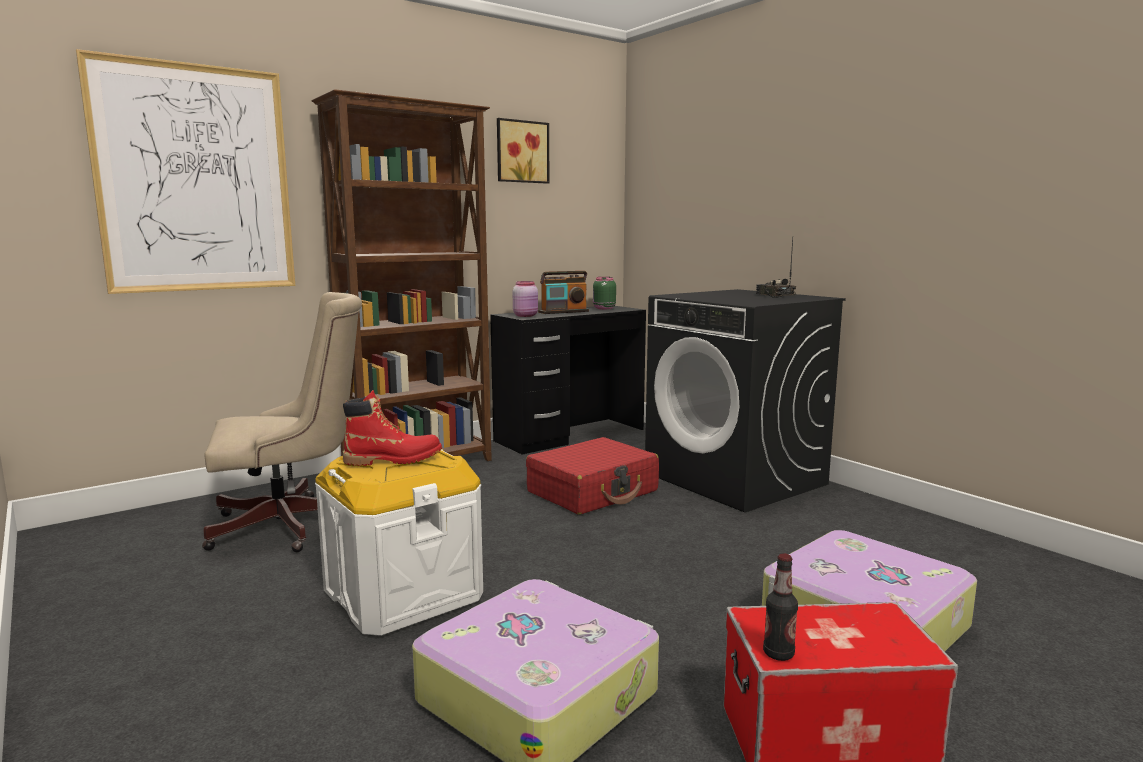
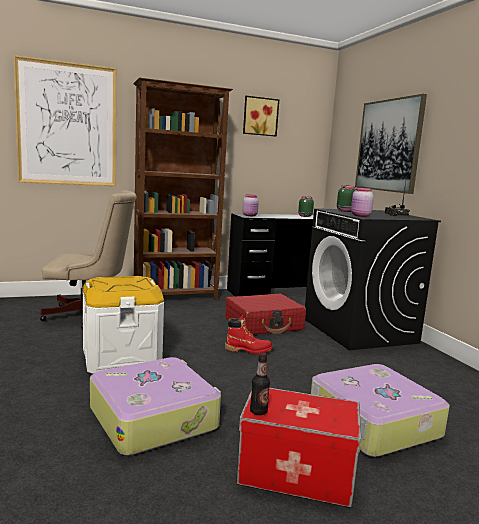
camera: 15 degrees right, 0 degrees up
(393, 459) = (121, 282): red boot -> red boot (248, 350)
(563, 312) = (276, 216): radio -> none
(701, 296) = (346, 211): none -> green jar
(738, 190) = (389, 145): none -> picture
(738, 302) = (360, 216): none -> pink jar

